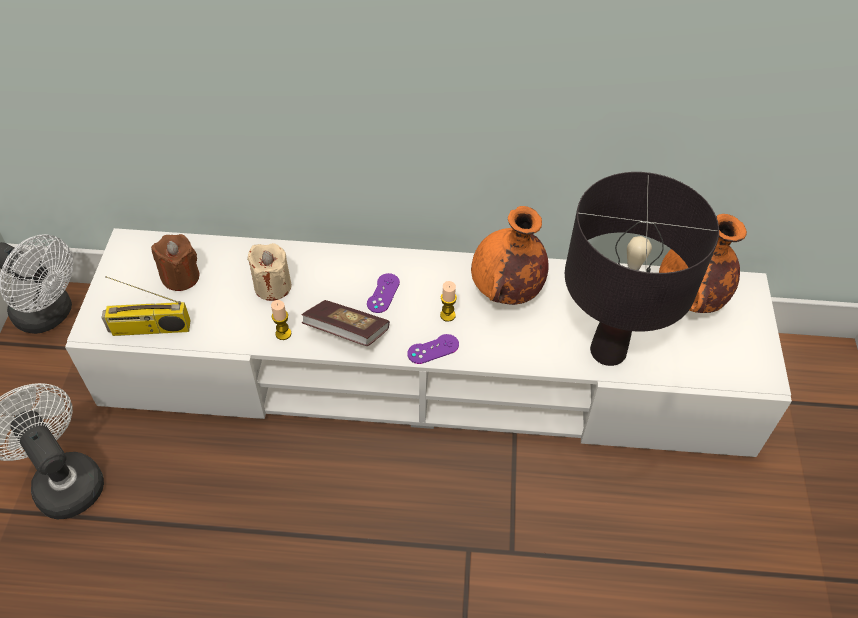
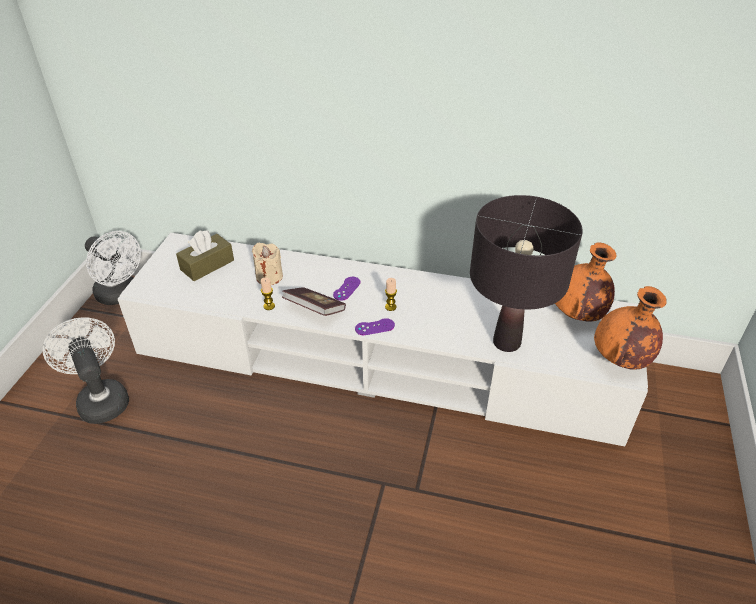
camera: 10 degrees right, 10 degrees down
(149, 329) = (177, 294): radio -> none
(181, 277) = (207, 265): brown candle -> brown tissue box
(506, 291) = (437, 296): orange vase -> orange vase (620, 360)

